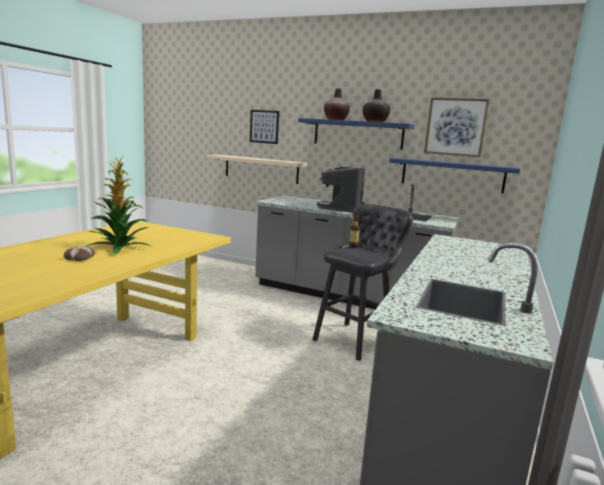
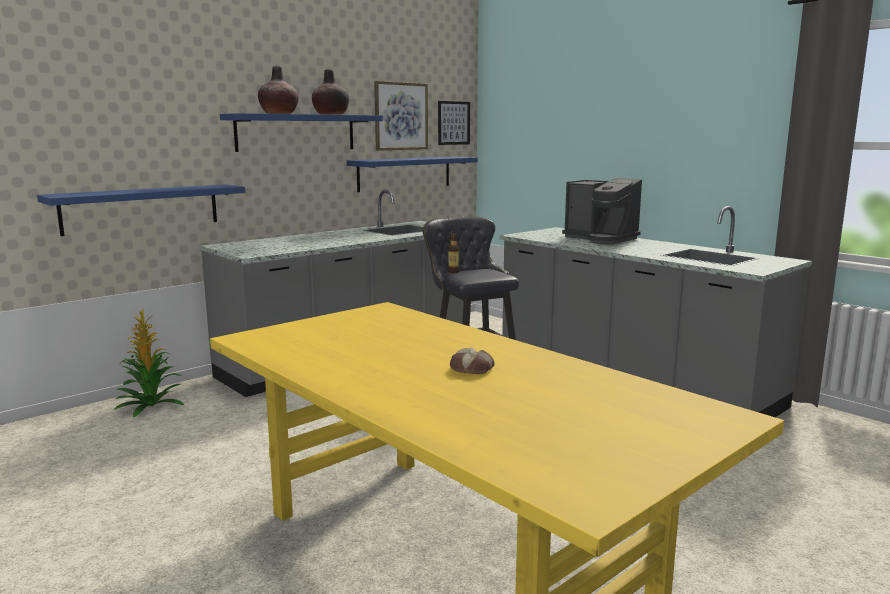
camera: 65 degrees left, 0 degrees up
(120, 247) = (420, 349): potted plant -> potted plant (150, 405)
(261, 169) = (141, 208): beige shelf -> blue shelf
(264, 126) = (136, 130): picture -> picture (453, 123)
(343, 208) = (341, 239): coffee machine -> coffee machine (601, 239)

